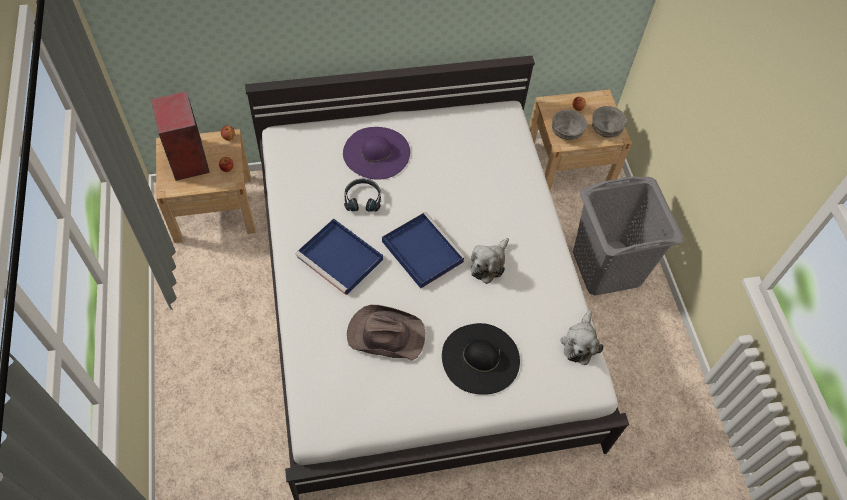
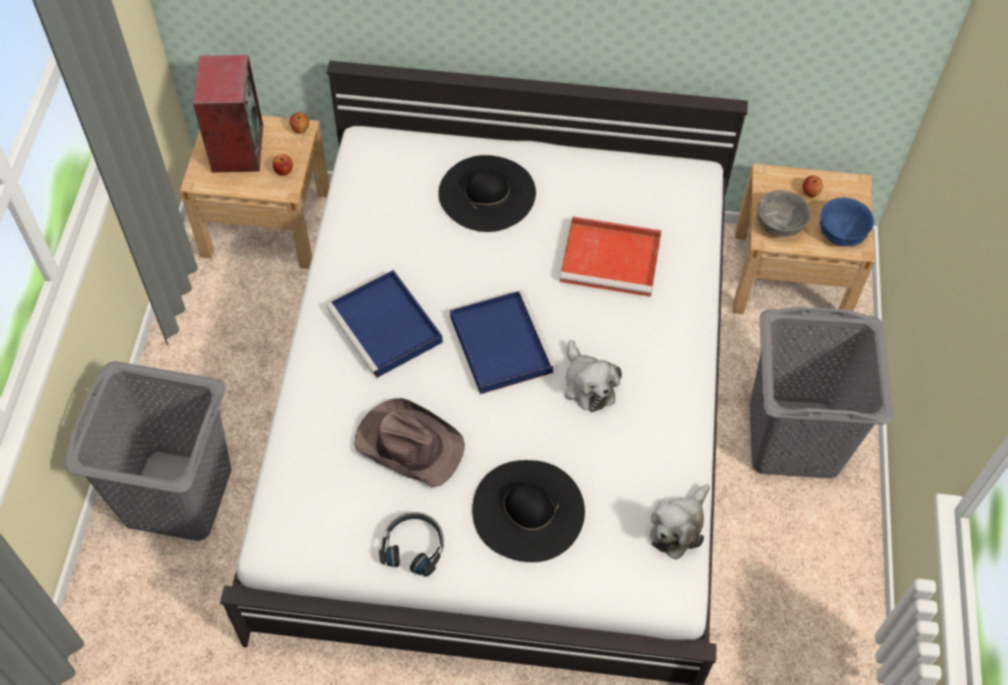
camera: 20 degrees right, 0 degrees up
(213, 412) = (177, 494): none -> grey laundry basket
(362, 198) = (445, 252): black headphones -> black headphones (414, 546)
(376, 152) = (487, 193): purple hat -> black hat
(474, 178) = (612, 259): none -> red tray
(488, 264) = (588, 384): plush toy -> plush toy turned 75 degrees counterclockwise
(606, 129) = (842, 233): grey bowl -> blue bowl

